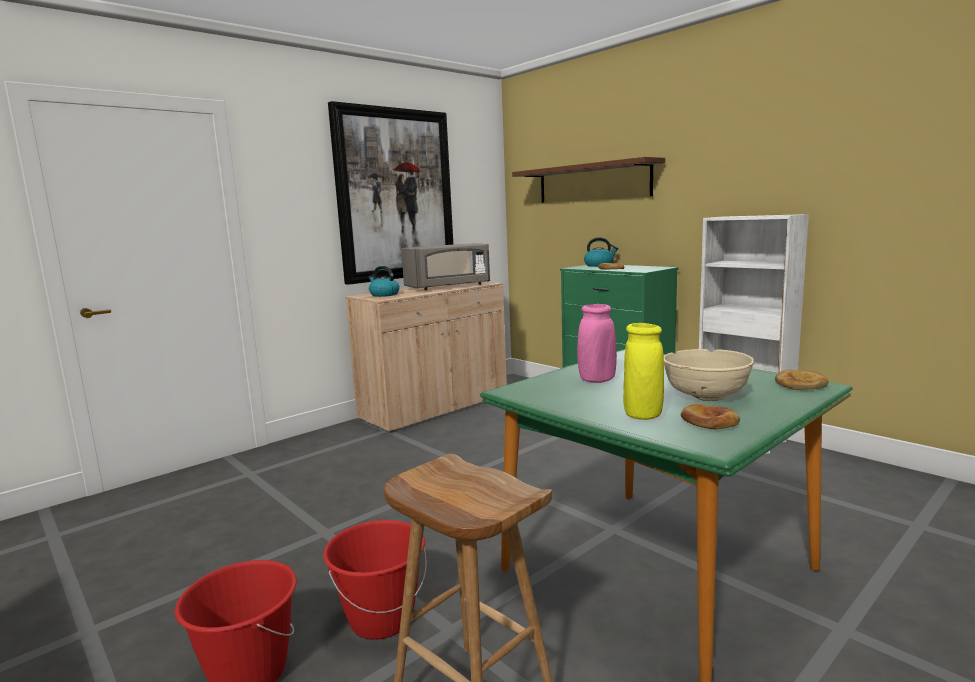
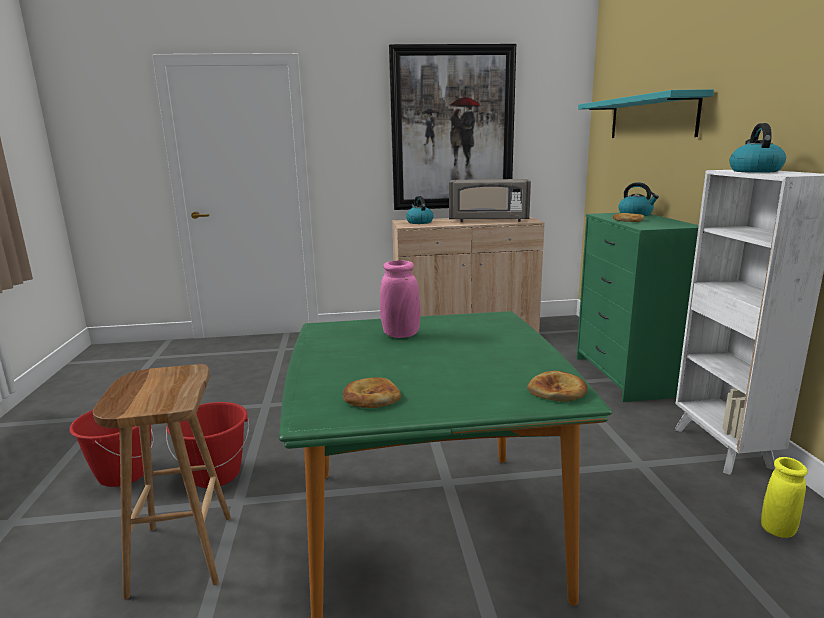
camera: 35 degrees right, 5 degrees up
(592, 182) = (651, 117): brown shelf -> turquoise shelf
(642, 415) = (343, 375): yellow vase -> yellow vase (778, 529)
(705, 395) = (438, 374): beige bowl -> none
(742, 216) = (754, 171): none -> kettle

